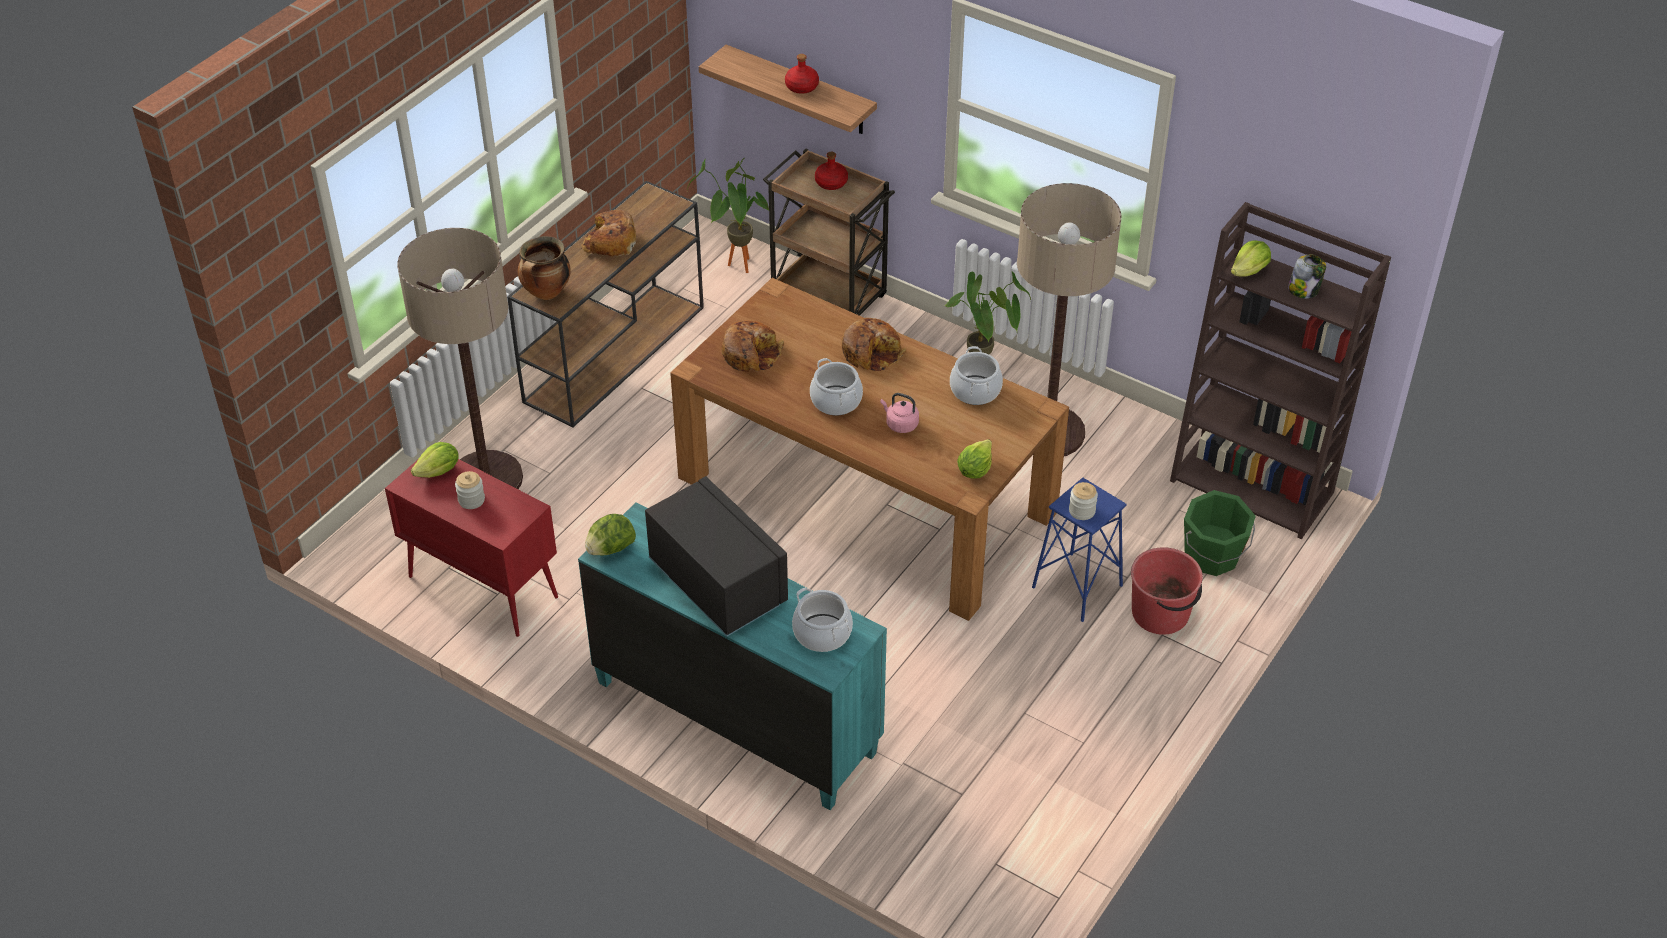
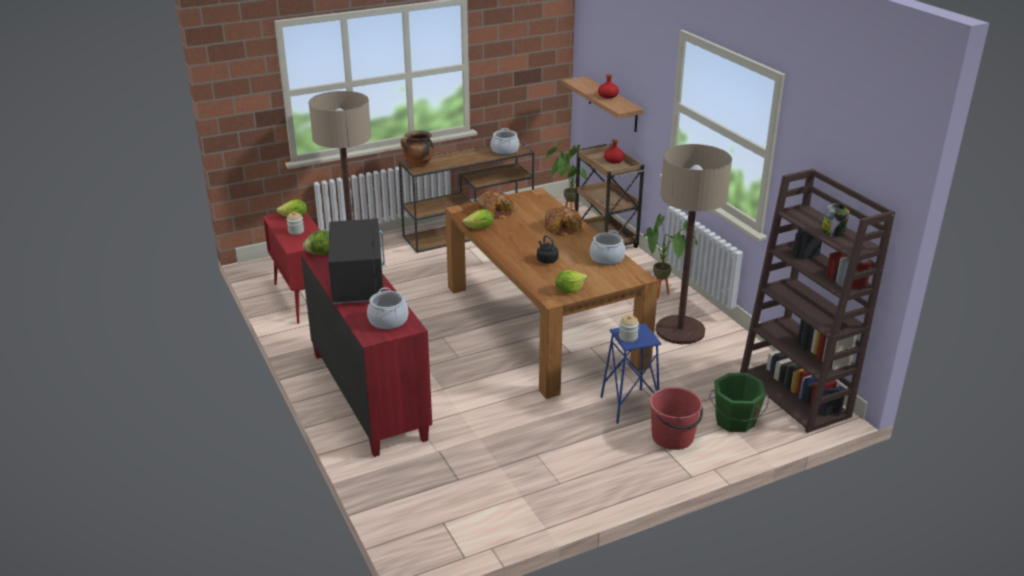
camera: 30 degrees right, 15 degrees down
(609, 242) = (472, 155): bread -> none
(735, 716) = (369, 395): turquoise dresser -> red dresser
(836, 401) = (521, 241): cooking pot -> cooking pot (505, 150)
(900, 424) = (546, 260): pink kettle -> black kettle
(1249, 271) = (802, 216): lettuce -> lettuce (480, 228)

